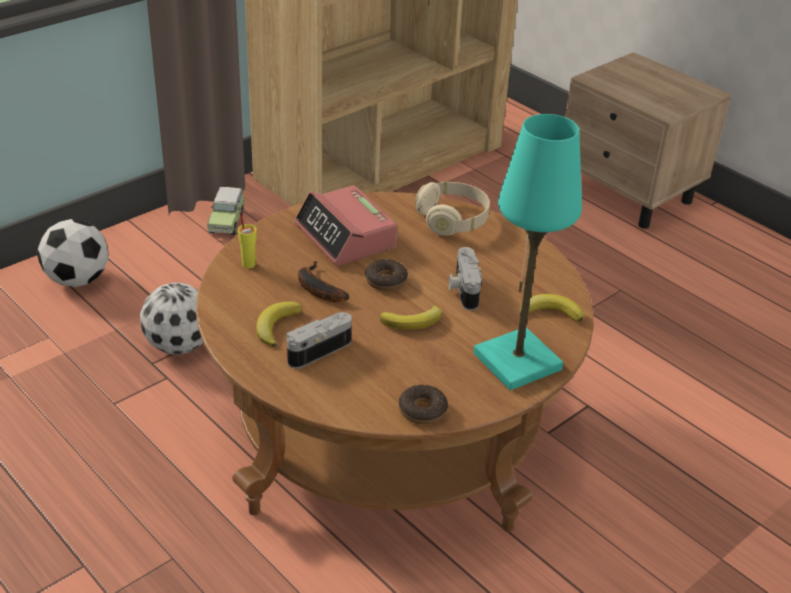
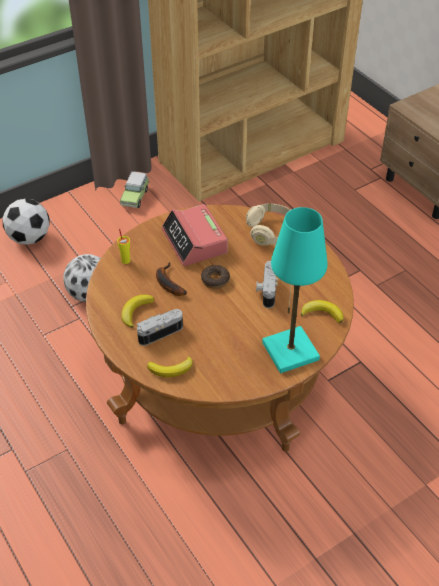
camera: 10 degrees right, 10 degrees up
(413, 322) = (227, 314): banana -> banana (171, 369)
(422, 410) = (219, 384): donut -> none

